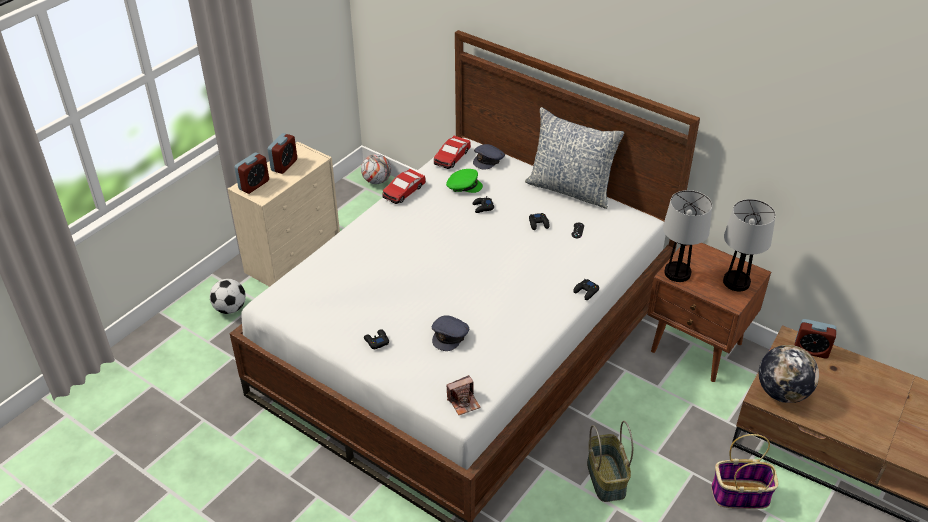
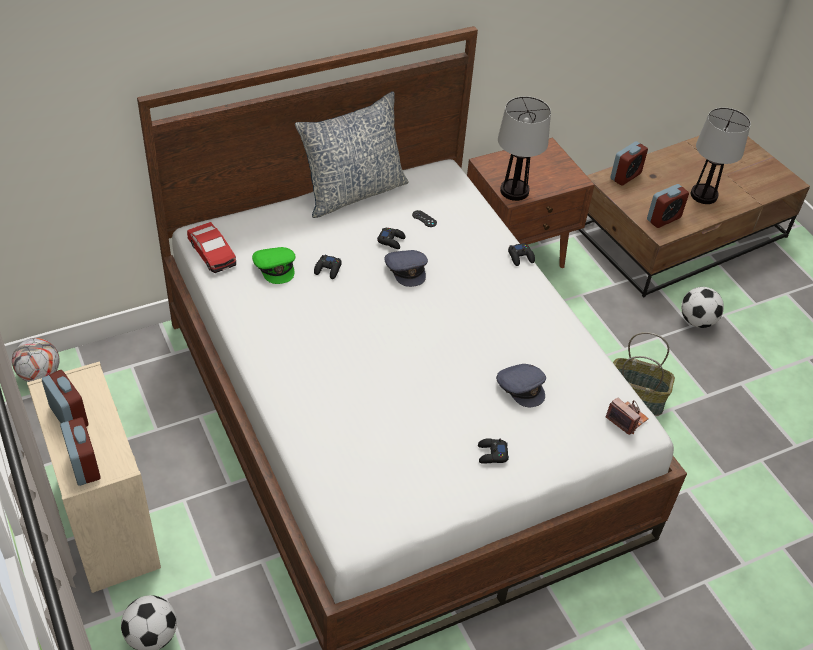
camera: 65 degrees left, 5 degrees up
(404, 191) = (240, 321): toy car -> none
(463, 185) = (275, 267): green cap -> green cap turned 120 degrees clockwise
(463, 402) = (626, 419): camera -> camera turned 45 degrees counterclockwise
(488, 160) = (245, 227): grey cap -> grey cap (406, 270)
(736, 282) = (552, 163): table lamp -> table lamp (704, 195)
(739, 495) = (697, 321): basket -> football
(782, 392) = (663, 219): globe -> alarm clock

